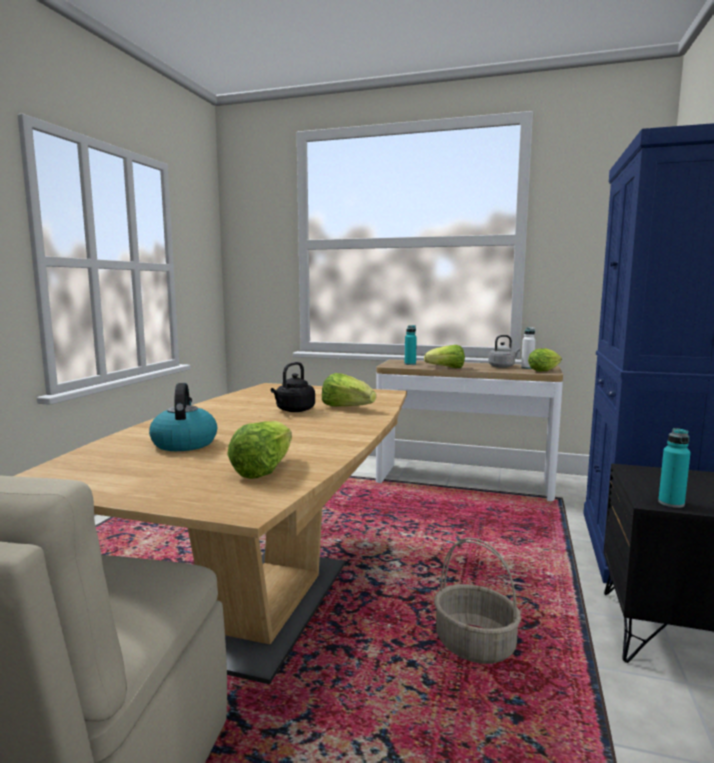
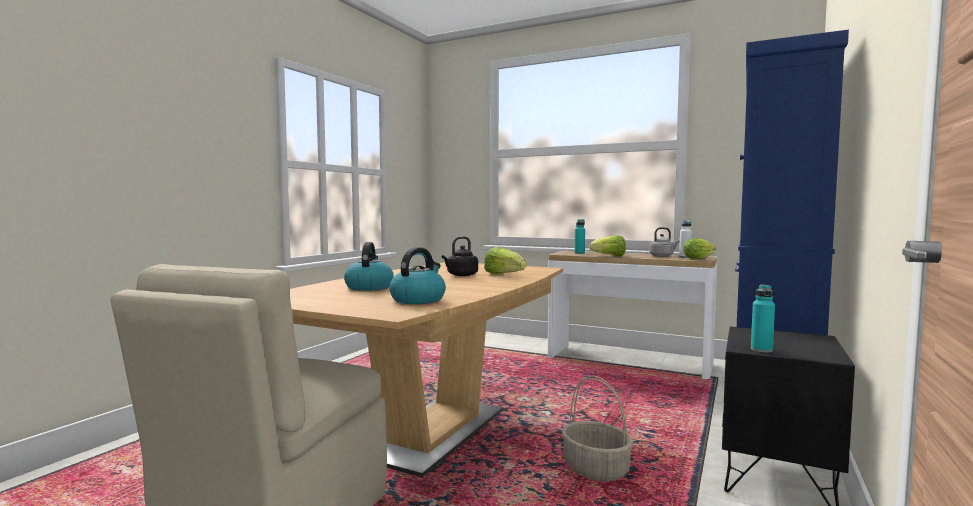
camera: 10 degrees right, 5 degrees down
(263, 469) = (418, 300): lettuce -> kettle

